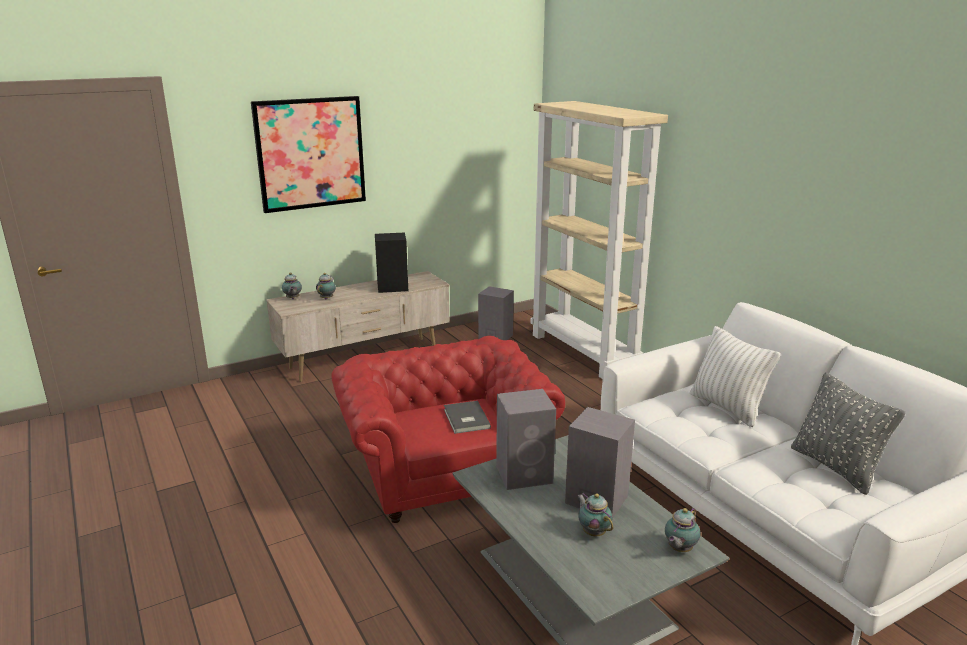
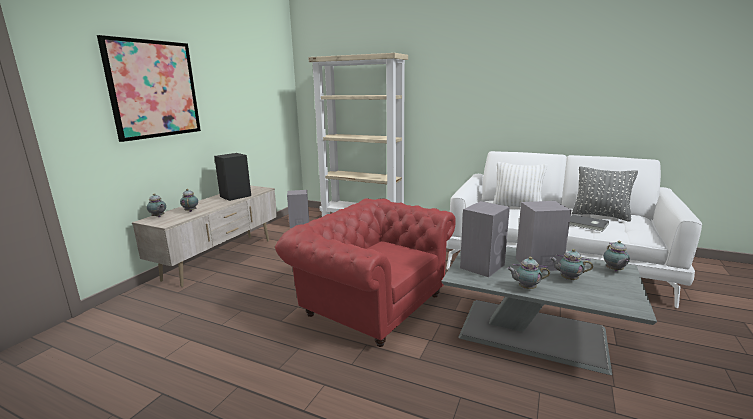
camera: 35 degrees left, 5 degrees down
(465, 419) = (392, 253): grey book -> grey book (587, 224)
(522, 519) = (525, 288): none -> teapot

